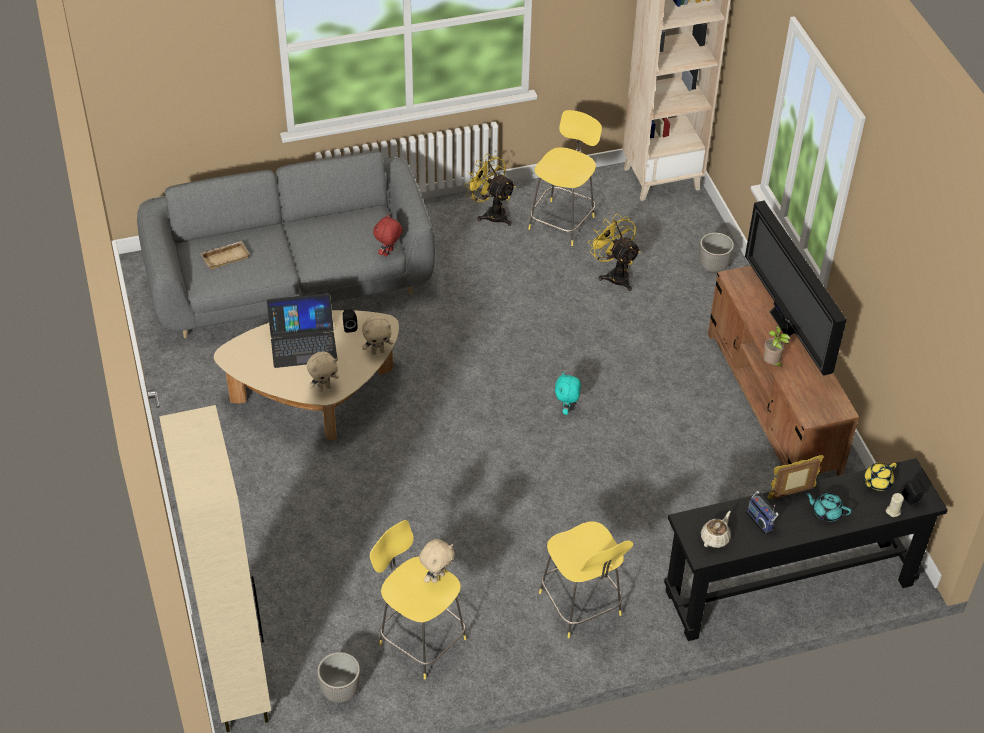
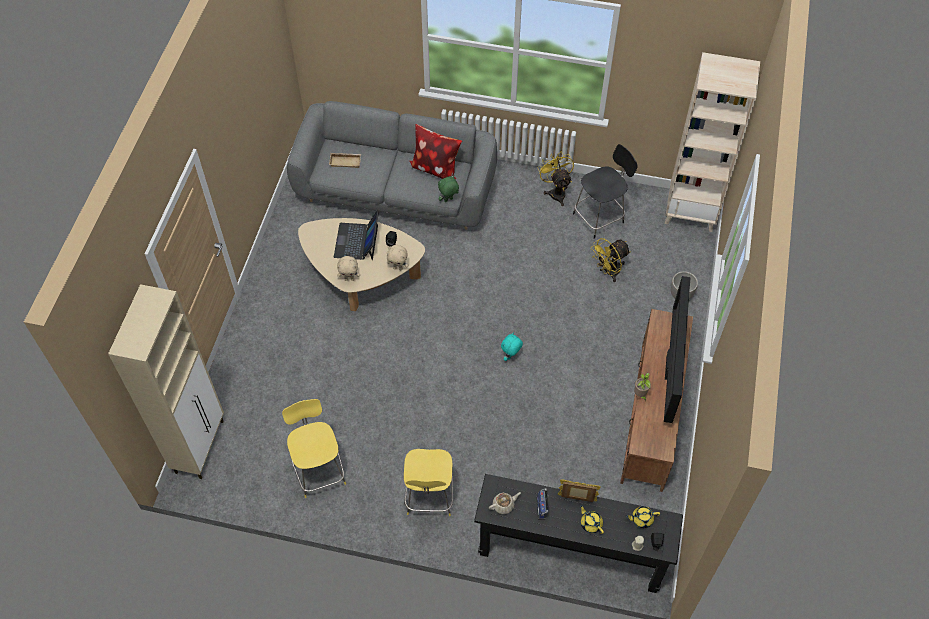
camera: 30 degrees right, 10 degrees up
(303, 343) = (357, 241): laptop -> laptop turned 75 degrees clockwise
(339, 691) = (252, 480): planter -> none
(346, 223) = (435, 167): none -> pillow
(388, 253) = (448, 200): red plush toy -> green plush toy
(437, 577) = (327, 442): beige plush toy -> none
(562, 221) = (600, 217): yellow stool -> black stool
(614, 274) = (608, 272): yellow fan -> yellow fan turned 120 degrees counterclockwise
(826, 512) = (590, 523): turquoise teapot -> yellow teapot

